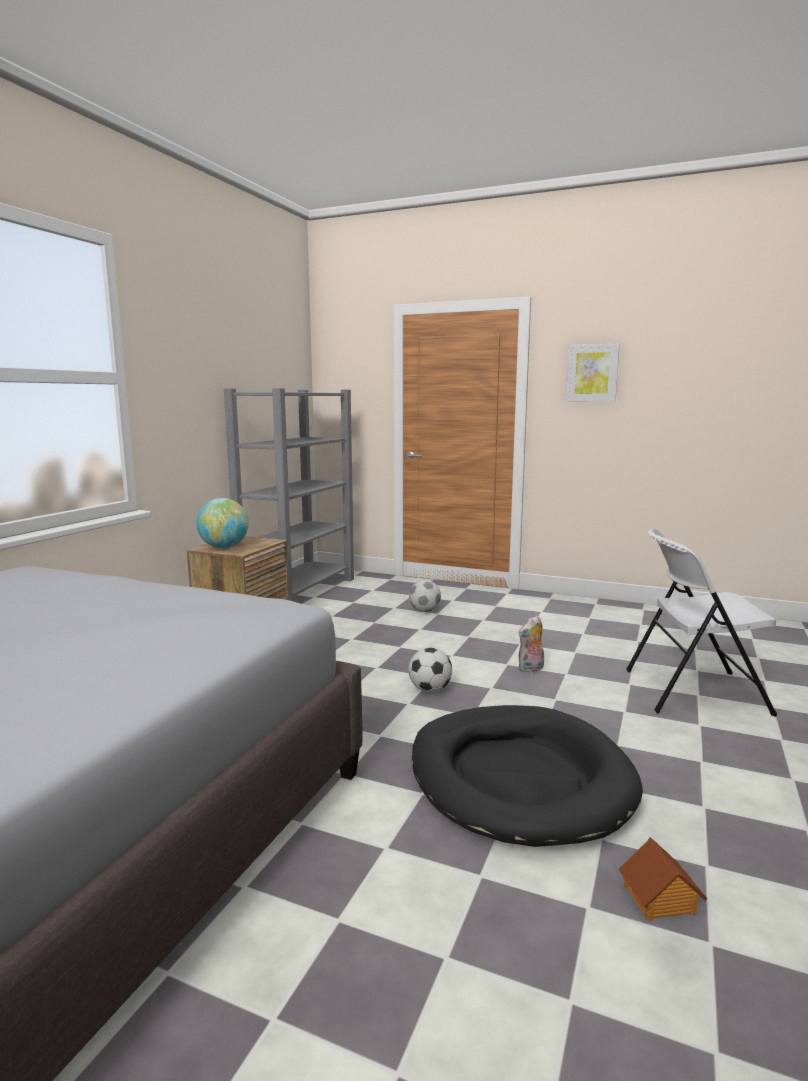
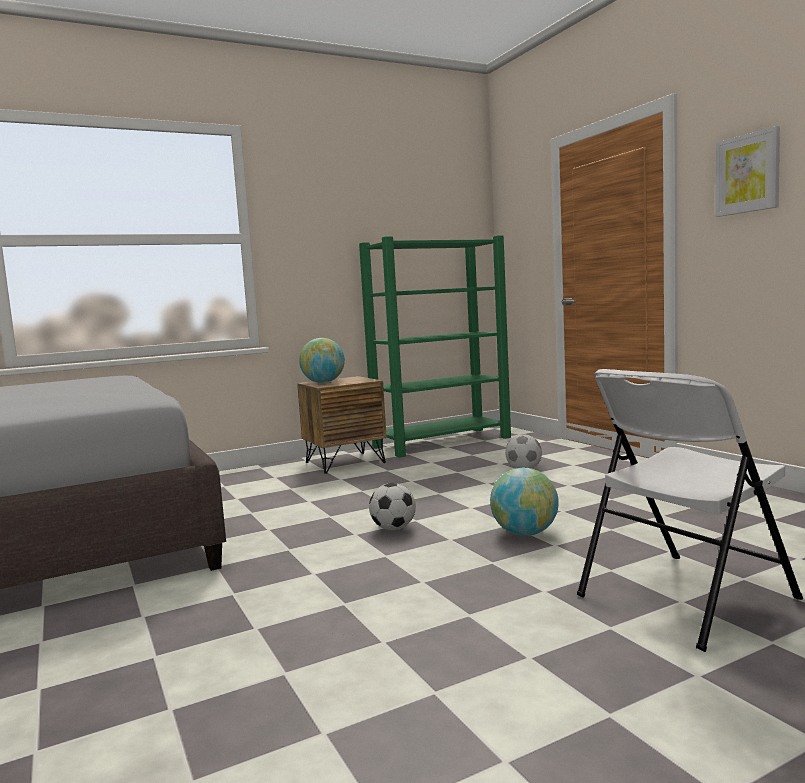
camera: 40 degrees right, 5 degrees down
(299, 592) = (442, 442): grey bookcase -> green bookcase
(519, 778) = (321, 608): black dog bed -> none
(531, 669) = (524, 533): plush toy -> globe
(659, 899) = (227, 733): toy house -> none
(695, 691) = (685, 597): white chair -> white chair turned 75 degrees counterclockwise

